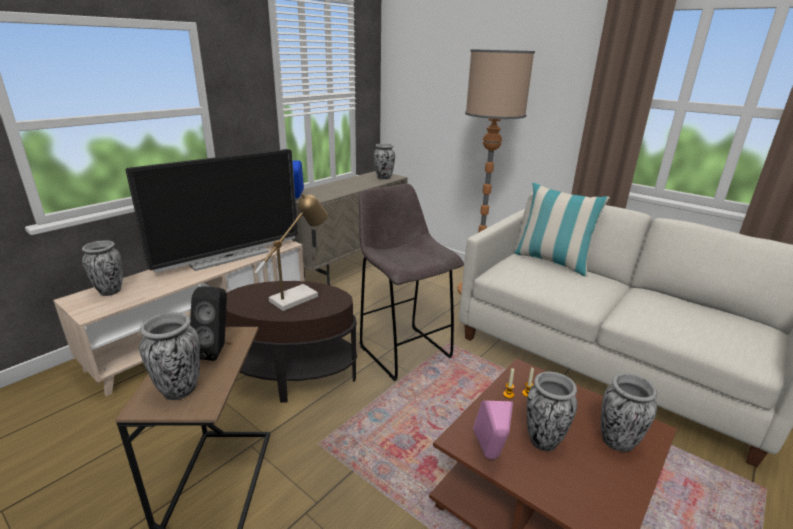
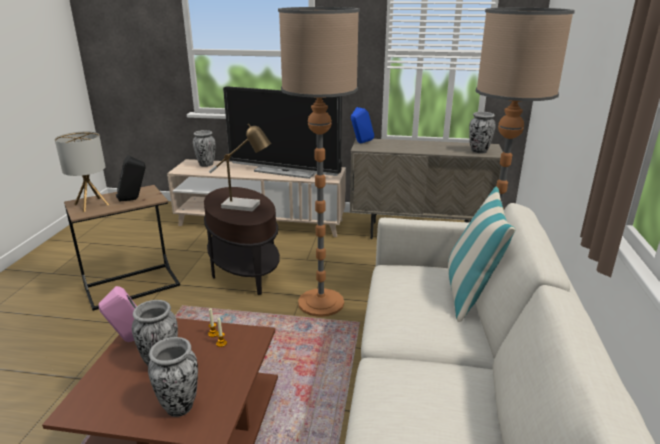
camera: 60 degrees right, 0 degrees up
(179, 390) = (92, 204): vase -> table lamp
(403, 350) = (321, 303): grey stool -> floor lamp

